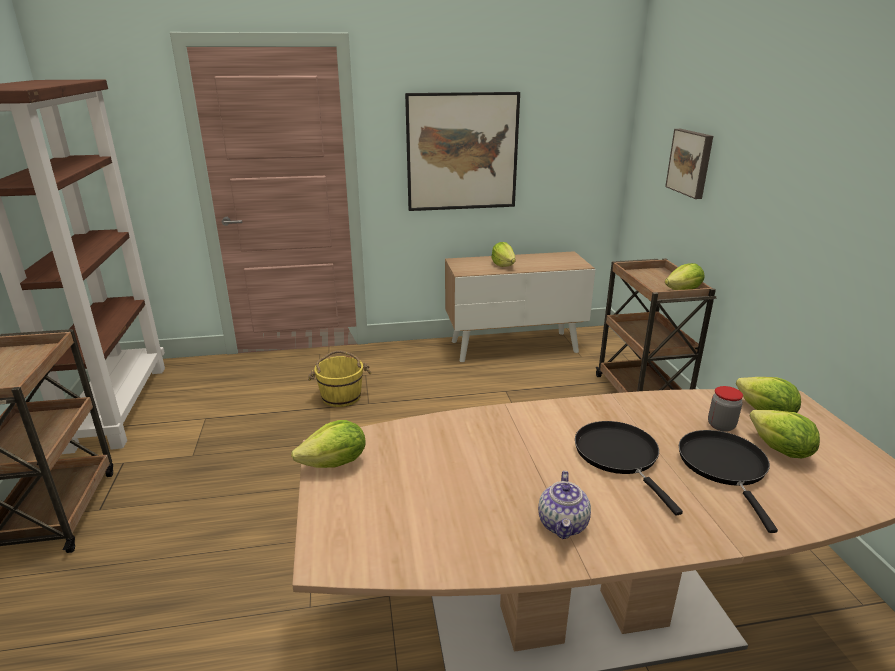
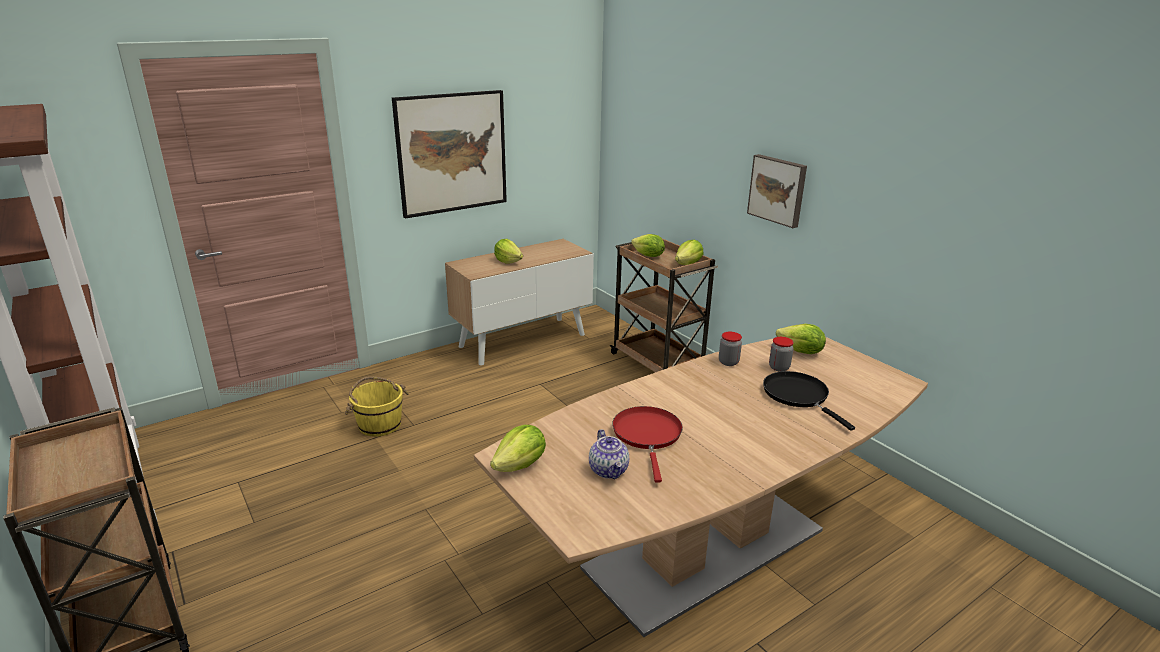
camera: 25 degrees left, 0 degrees up
(494, 467) = (647, 435): none -> red frying pan
(563, 524) = (724, 461): teapot -> teapot (609, 470)
(619, 456) = (728, 405): black frying pan -> none
(657, 405) = (728, 362): none -> jar
(691, 162) = (672, 151): picture -> picture (778, 190)
(780, 450) = (824, 376): lettuce -> lettuce (648, 256)

